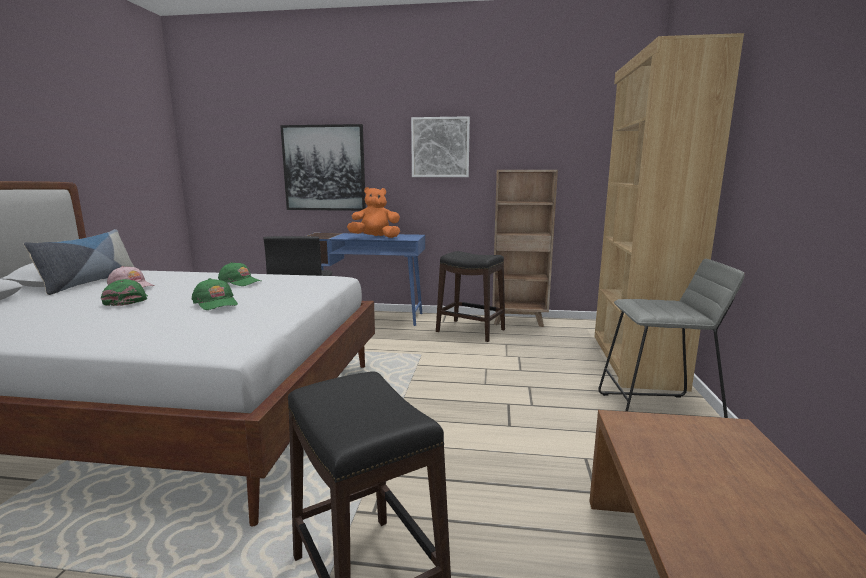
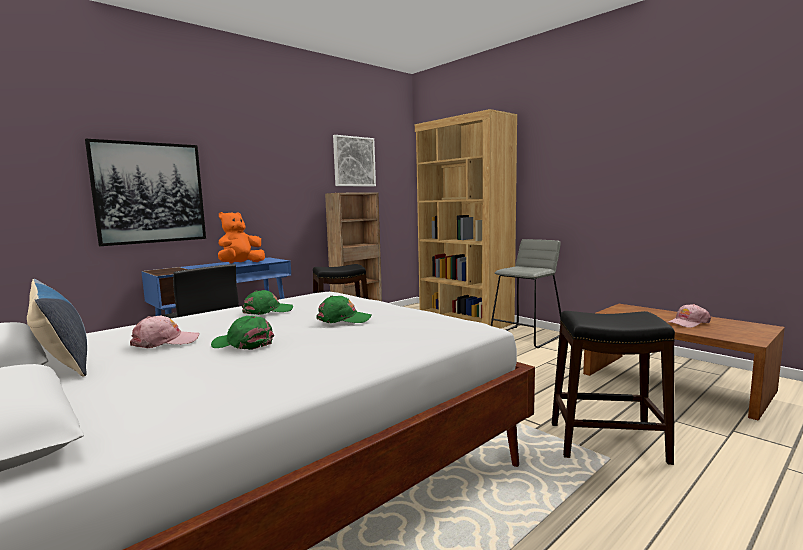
camera: 50 degrees left, 5 degrees down
(440, 147) = (276, 173): picture -> picture (354, 161)
(739, 515) = (688, 323): none -> pink cap

